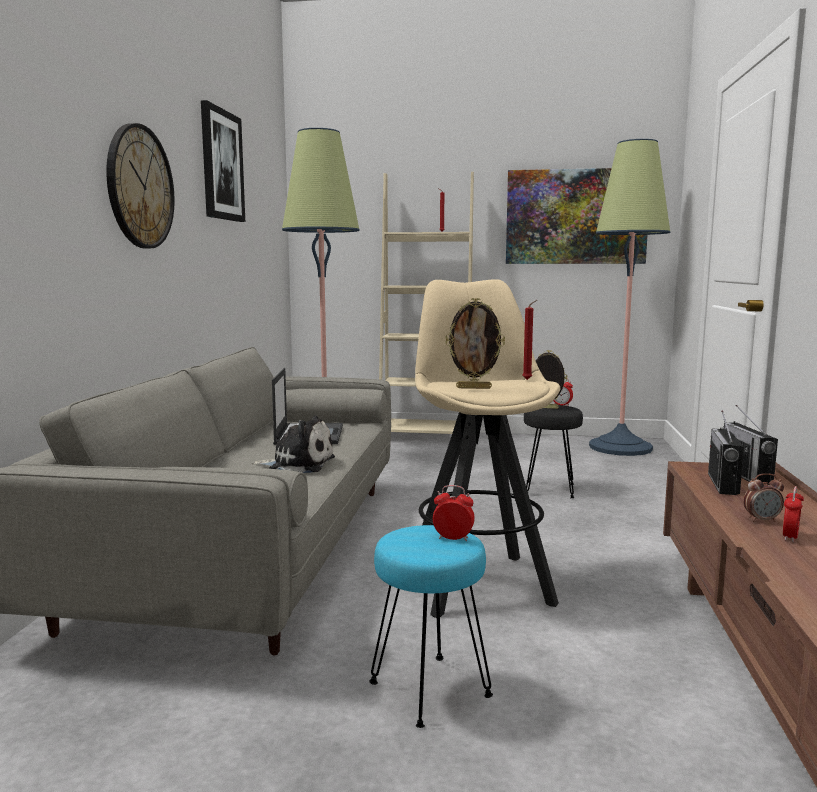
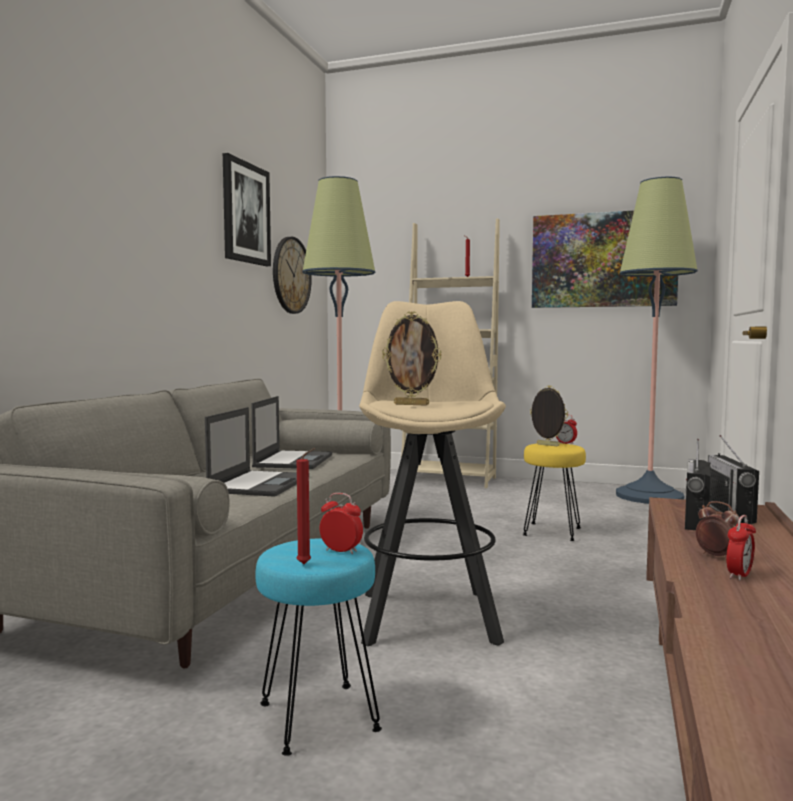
camera: 10 degrees right, 5 degrees down
(140, 187) = (145, 225): wall clock -> wall clock (291, 275)
(298, 464) = (260, 484): plush toy -> laptop
(528, 379) = (477, 399): red candle -> red candle (306, 564)
(550, 490) = (553, 532): black stool -> yellow stool
(762, 520) = (717, 556): alarm clock -> alarm clock turned 135 degrees counterclockwise

